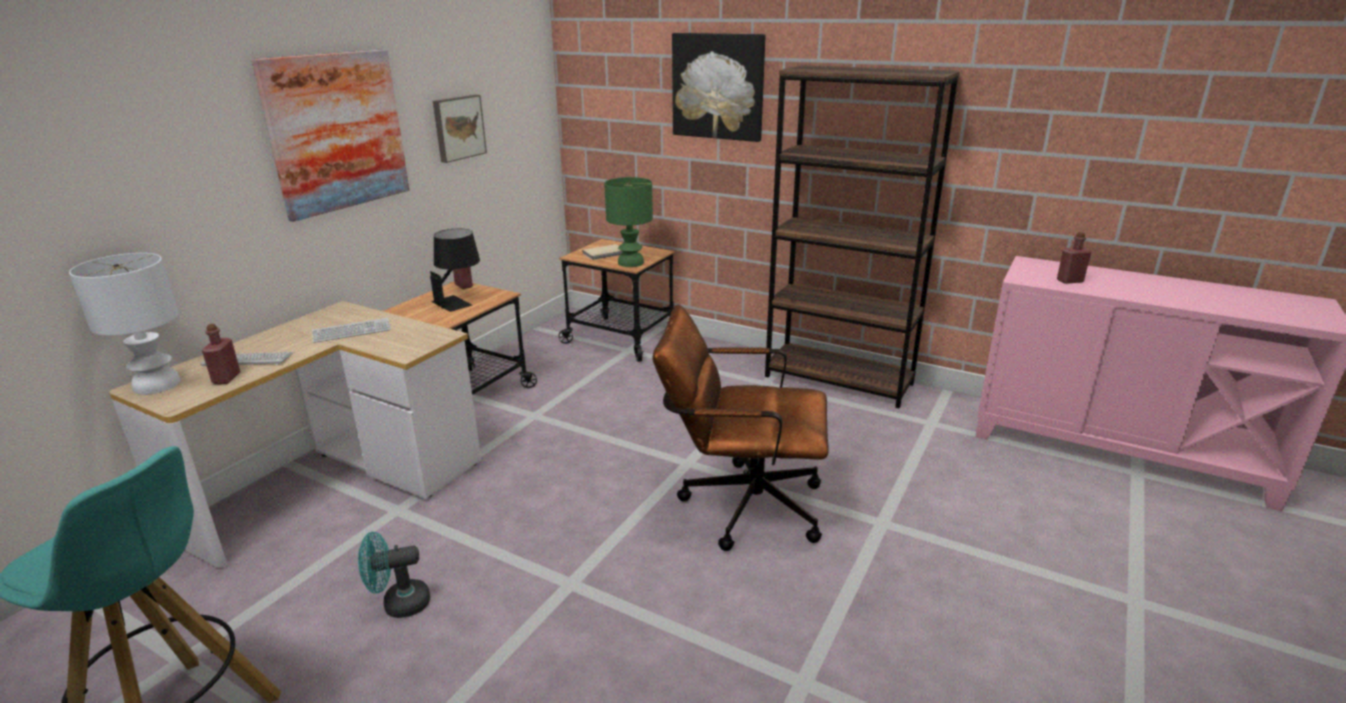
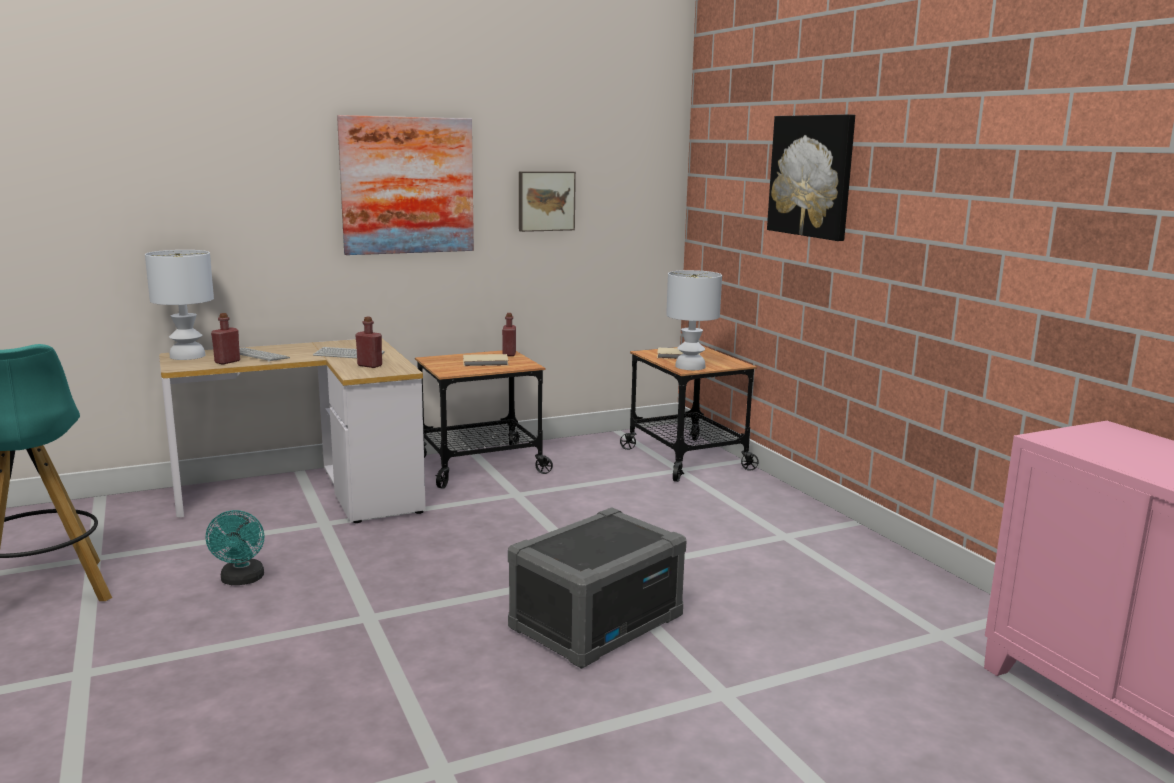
camera: 35 degrees right, 10 degrees down
(399, 604) = (241, 580): turquoise fan -> turquoise fan turned 120 degrees counterclockwise
(459, 301) = (486, 362): black table lamp -> beige book
(630, 262) = (690, 366): green table lamp -> white table lamp
(740, 504) = (596, 621): brown office chair -> grey storage box
(838, 380) = (881, 559): brown bookcase -> none
(1070, 281) = (1123, 454): red bottle -> red bottle (369, 365)

